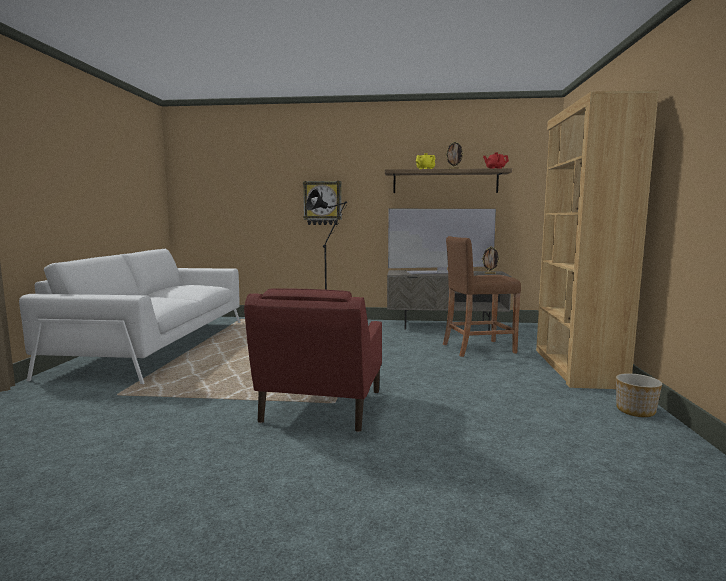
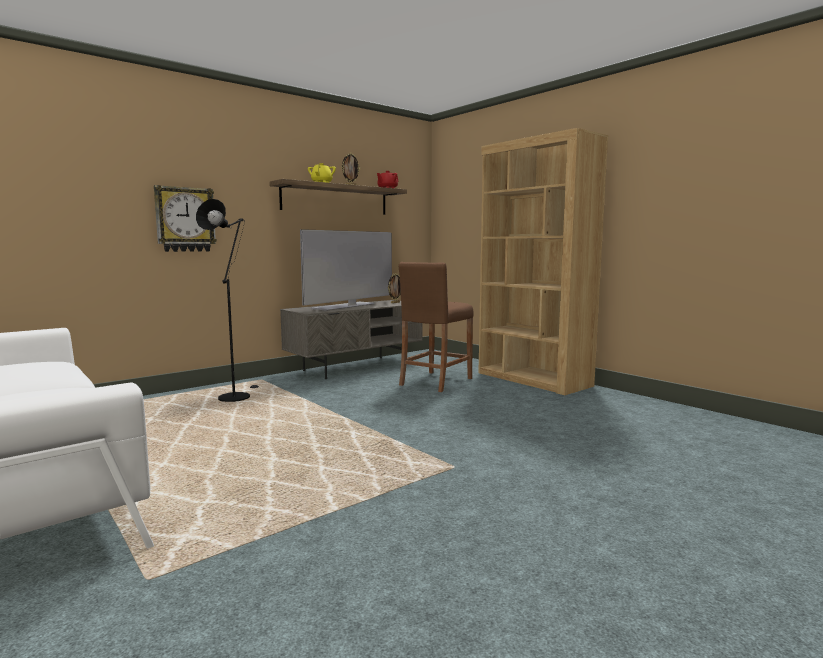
camera: 45 degrees left, 0 degrees up
(321, 408) = (456, 476): red armchair -> none
(636, 411) = (629, 399): planter -> none

